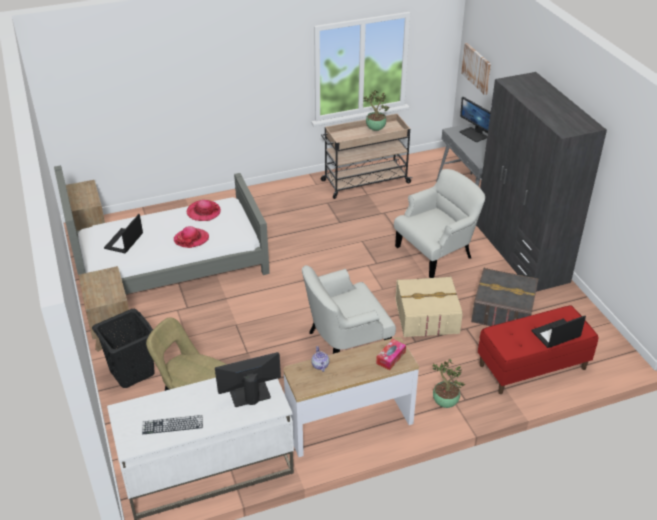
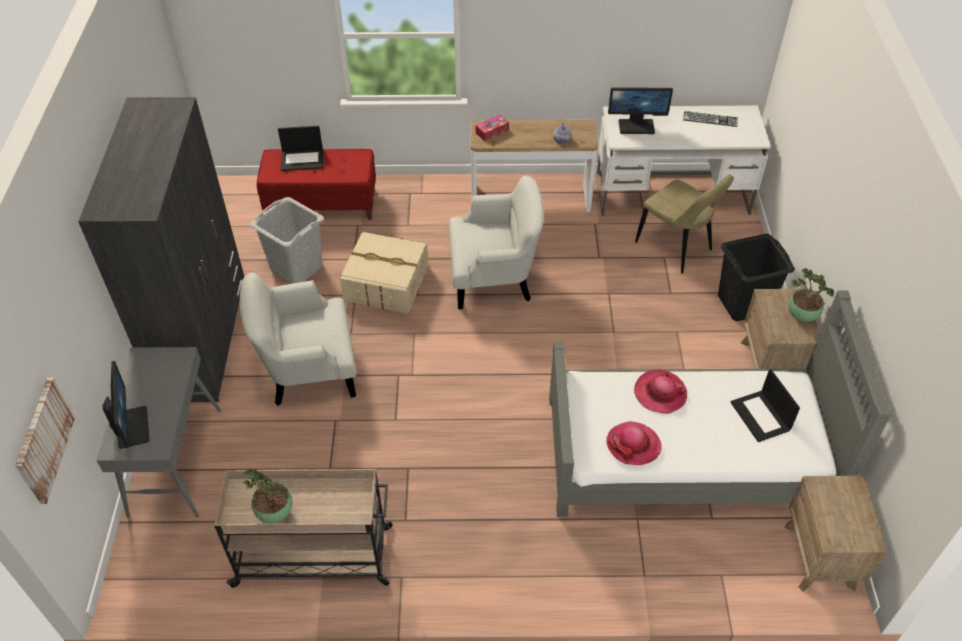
camera: 160 degrees left, 10 degrees up
(124, 241) = (761, 416): laptop -> laptop turned 120 degrees clockwise
(444, 403) = (431, 195): potted plant -> potted plant (802, 316)
(503, 310) = (296, 268): grey storage box -> grey laundry basket

